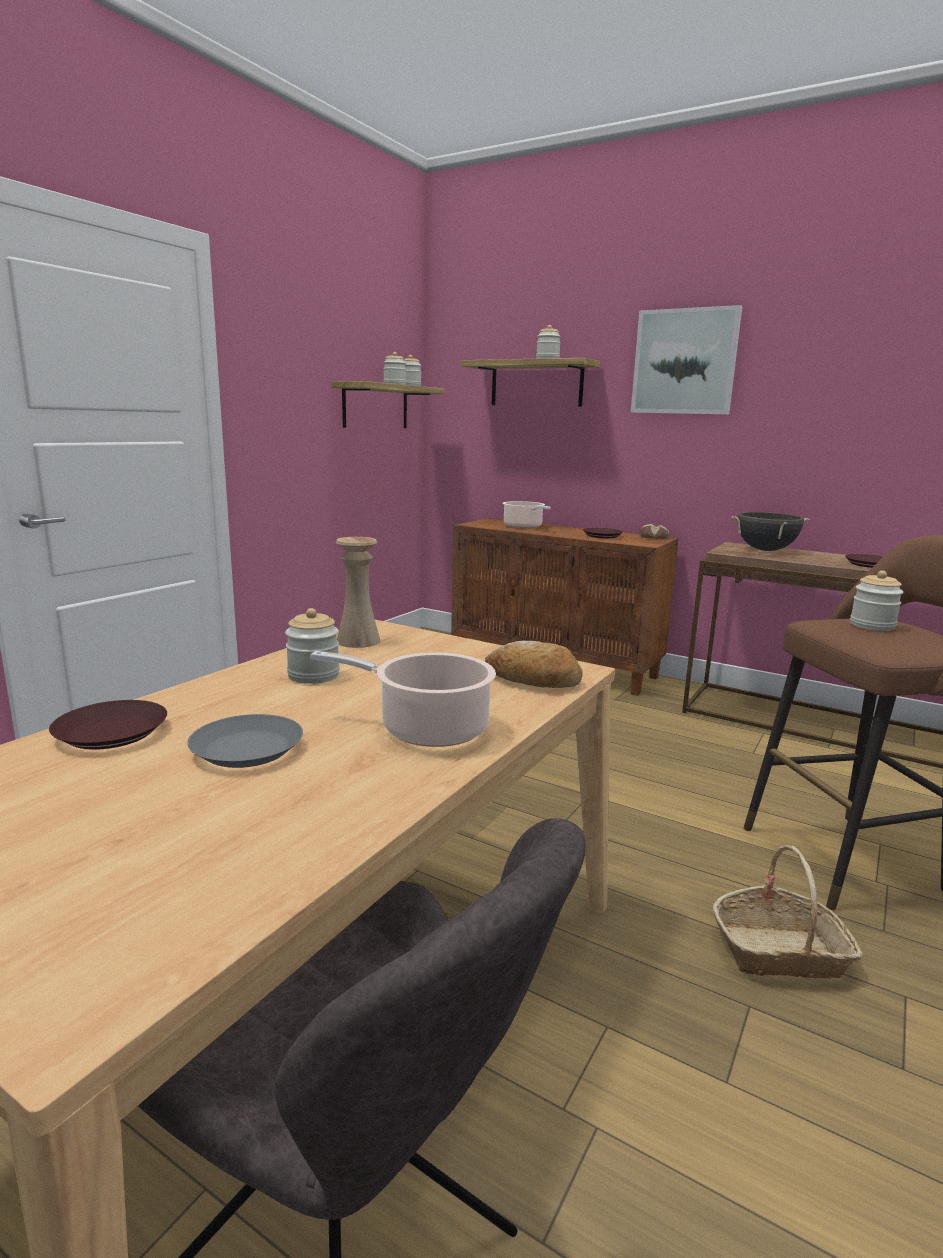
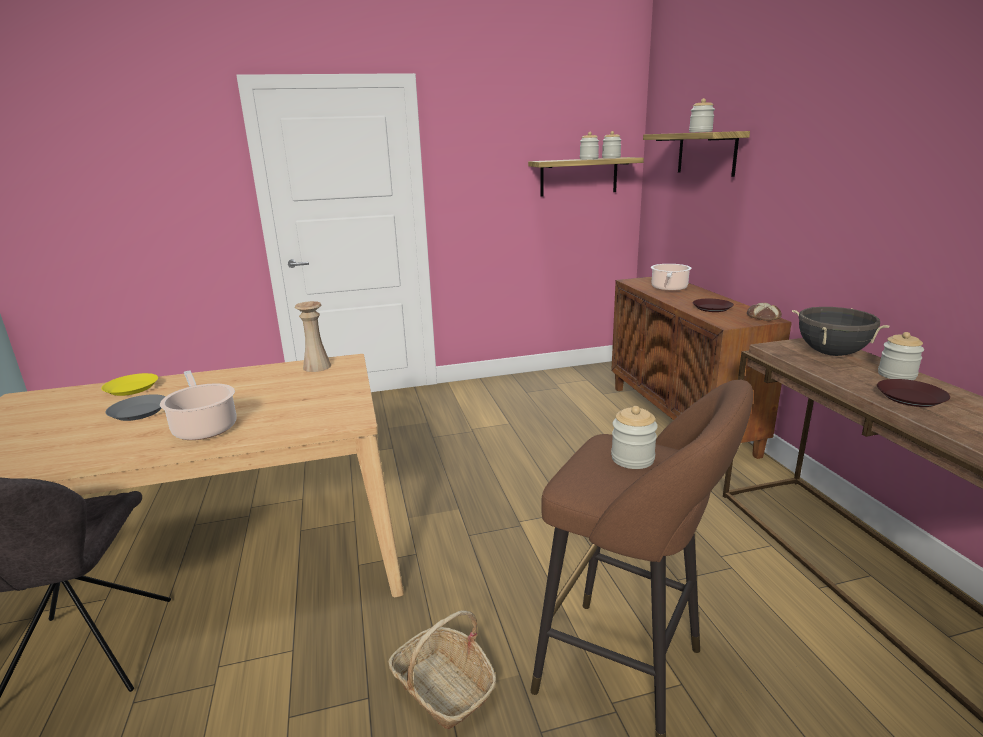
camera: 45 degrees right, 5 degrees up
(112, 733) = (131, 389): brown plate -> yellow plate
(313, 675) = (248, 382): jar -> jar (896, 375)
(533, 680) = (315, 418): bread -> none
(684, 362) = (814, 131): picture -> none

